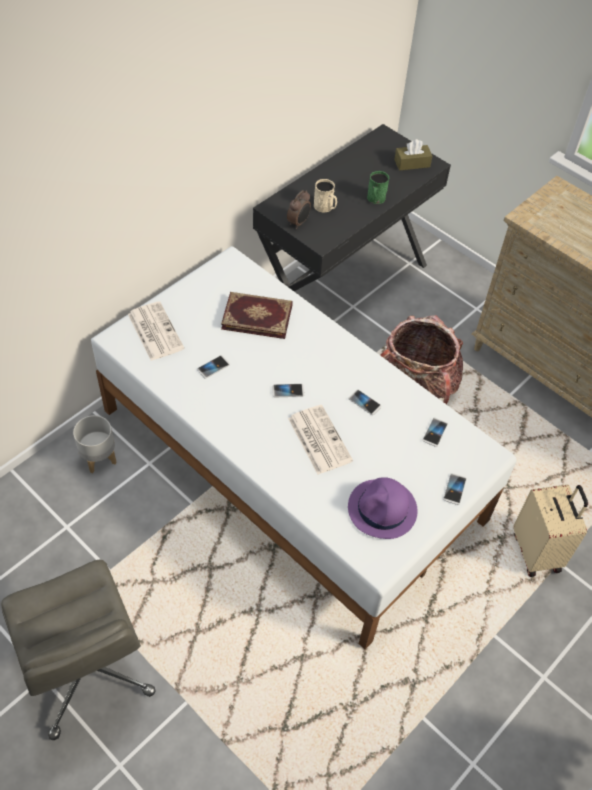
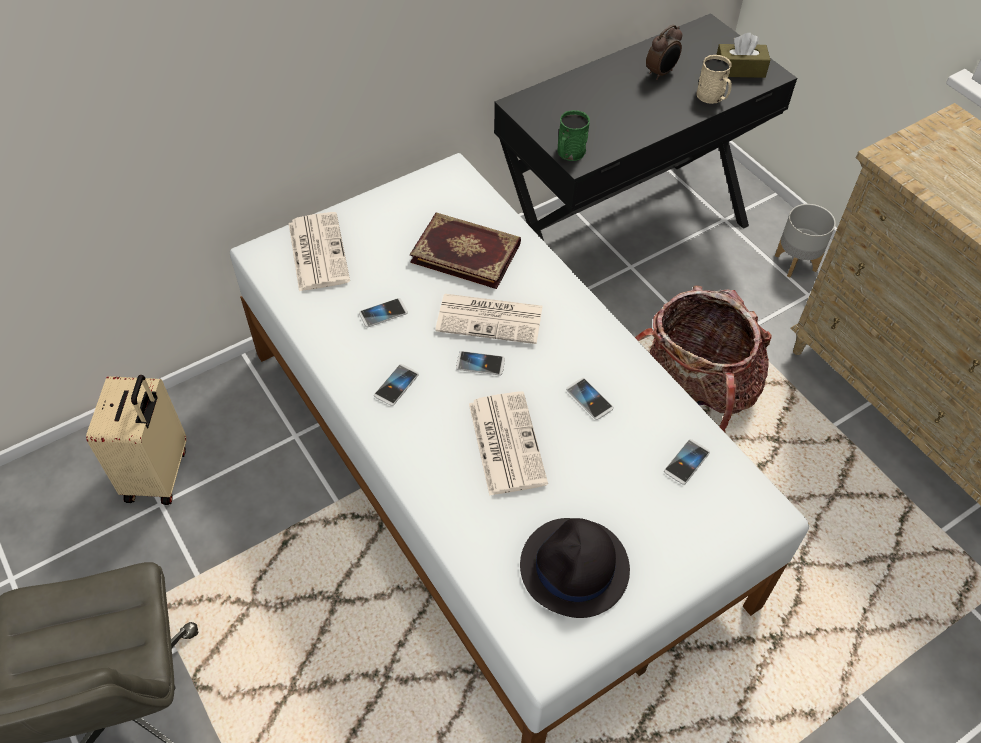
camera: 15 degrees right, 0 degrees up
(99, 458) = (232, 417): grey planter -> grey planter (796, 262)
(287, 359) = (491, 318): none -> newspaper
(298, 223) = (553, 129): alarm clock -> alarm clock (661, 73)
(325, 207) = (597, 113): beige mug -> beige mug (713, 97)
(375, 199) = (673, 111): green mug -> green mug (569, 153)
(382, 509) = (574, 568): purple hat -> black hat
(454, 489) = (697, 557): phone -> phone (396, 385)
(537, 552) = (828, 671): beige suitcase -> beige suitcase (159, 474)

